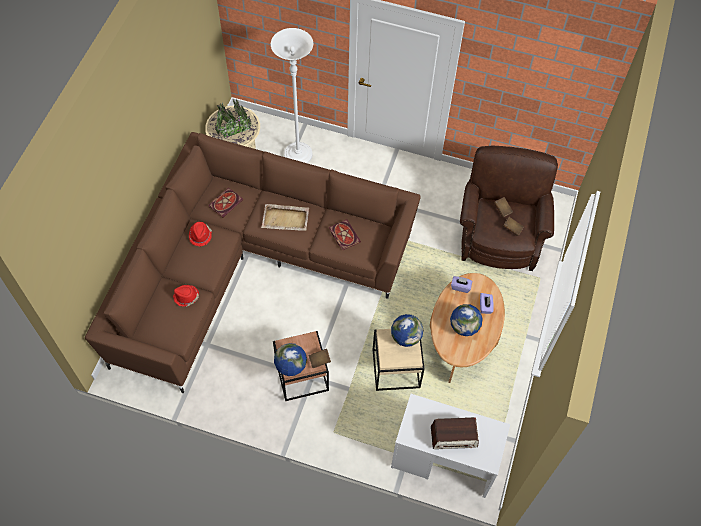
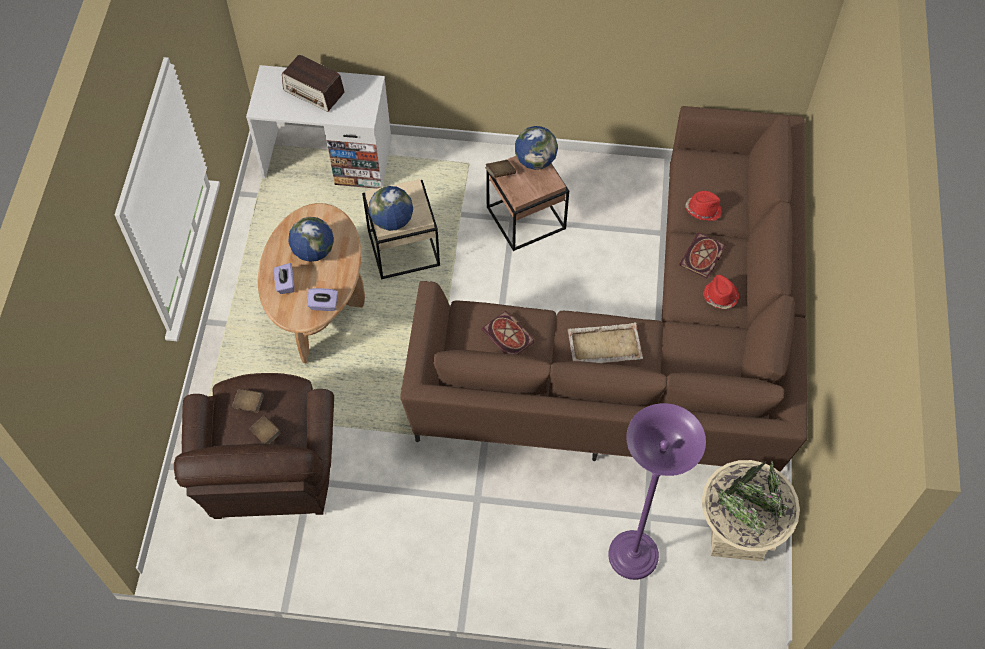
camera: 170 degrees right, 0 degrees up
(226, 202) = (704, 354): book -> book (702, 258)
(298, 155) = (632, 556): white floor lamp -> purple floor lamp
(454, 437) = (314, 92): radio -> radio turned 135 degrees counterclockwise

